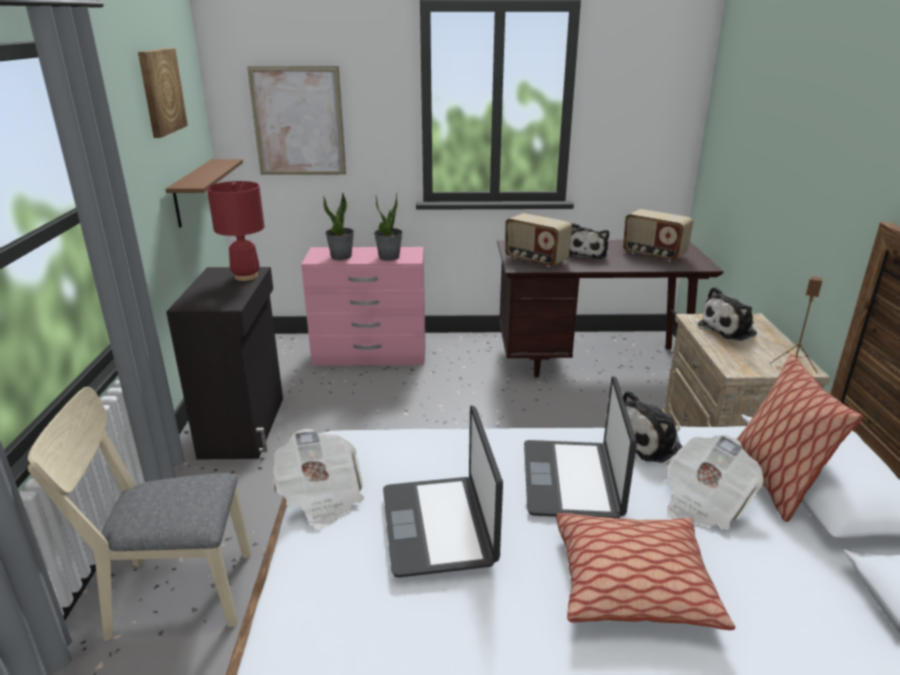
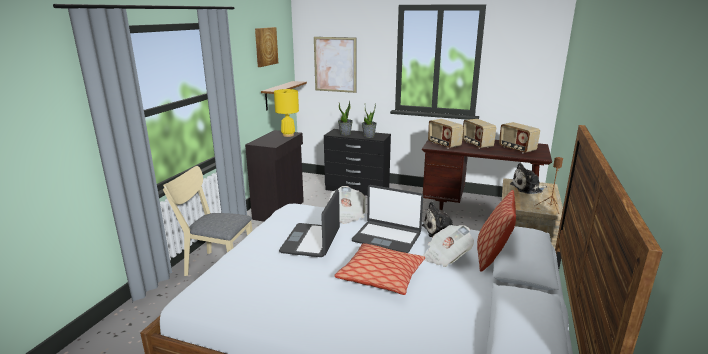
camera: 20 degrees right, 5 degrees down
(246, 276) = (288, 135): red table lamp -> yellow table lamp
(320, 497) = (271, 223): newspaper -> newspaper (347, 214)
(371, 355) = (357, 189): pink dresser -> black dresser
(572, 480) = (387, 237): laptop -> laptop turned 90 degrees counterclockwise
(587, 253) = (476, 144): plush toy -> radio

